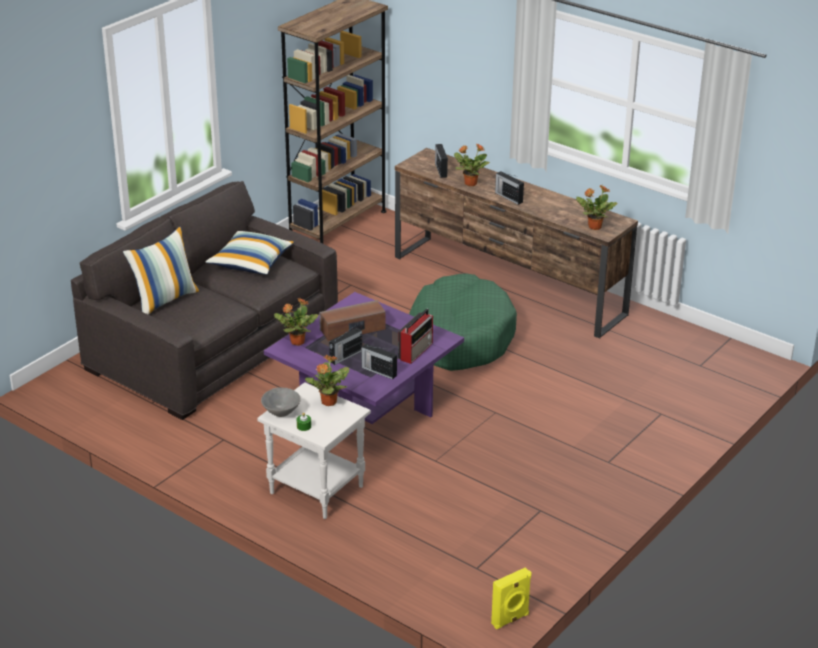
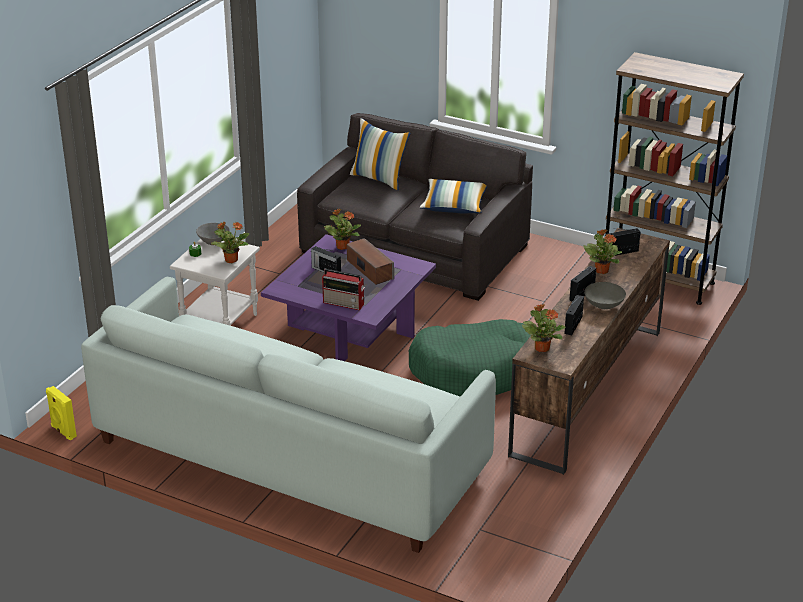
camera: 80 degrees right, 0 degrees up
(378, 371) = (307, 288): radio -> radio (573, 325)
(530, 191) = (604, 305): none -> grey bowl
(582, 459) = (290, 456): none -> white sofa

